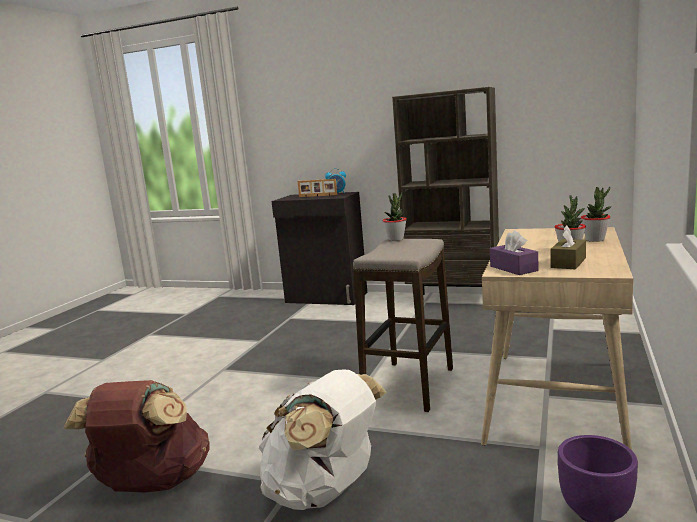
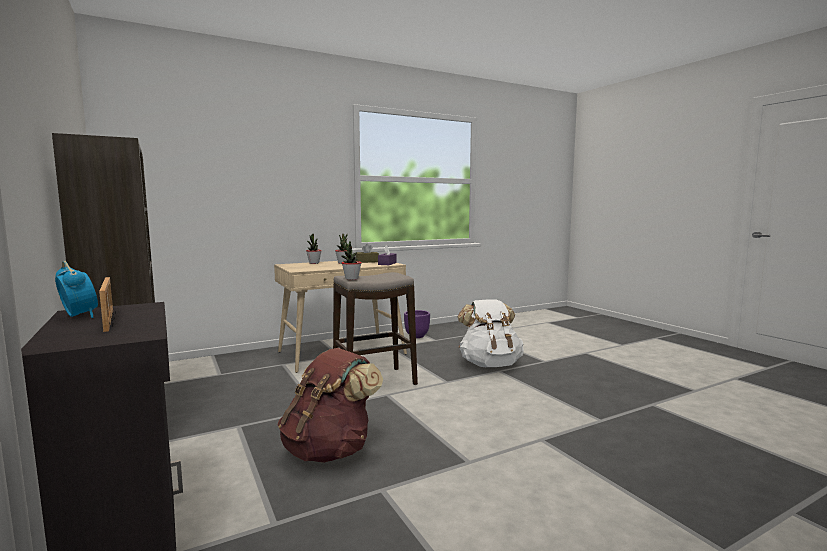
camera: 140 degrees left, 5 degrees down
(151, 485) = (573, 394): brown backpack -> brown backpack (330, 450)

